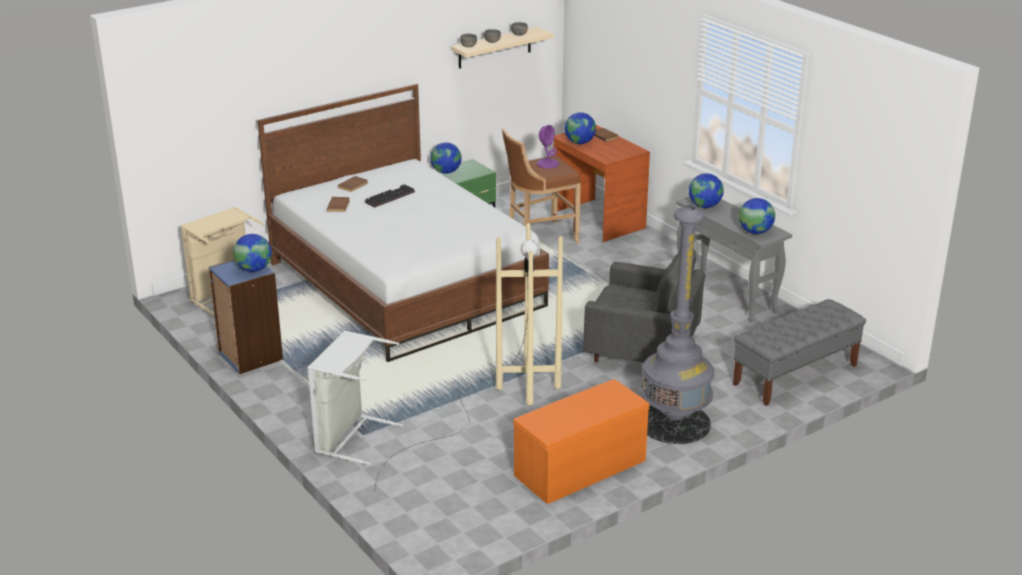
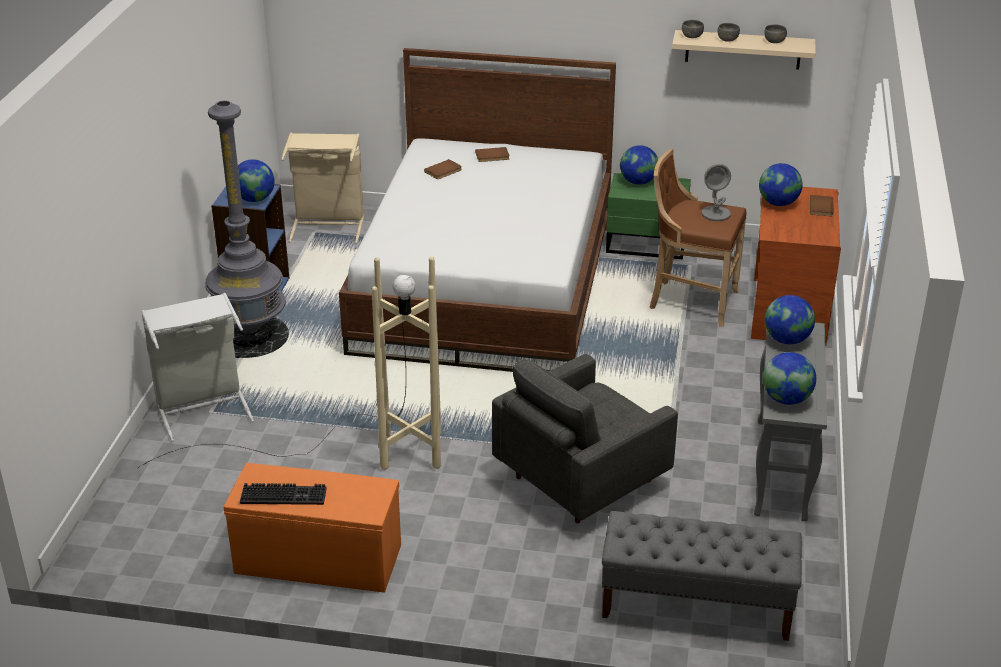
camera: 45 degrees right, 5 degrees up
(390, 196) = (502, 182): keyboard -> keyboard (285, 495)
(547, 164) = (716, 214): purple table lamp -> grey table lamp
(642, 352) = (579, 480): grey armchair -> grey armchair turned 75 degrees clockwise
(674, 423) = (478, 573): grey floor lamp -> grey floor lamp (250, 336)

